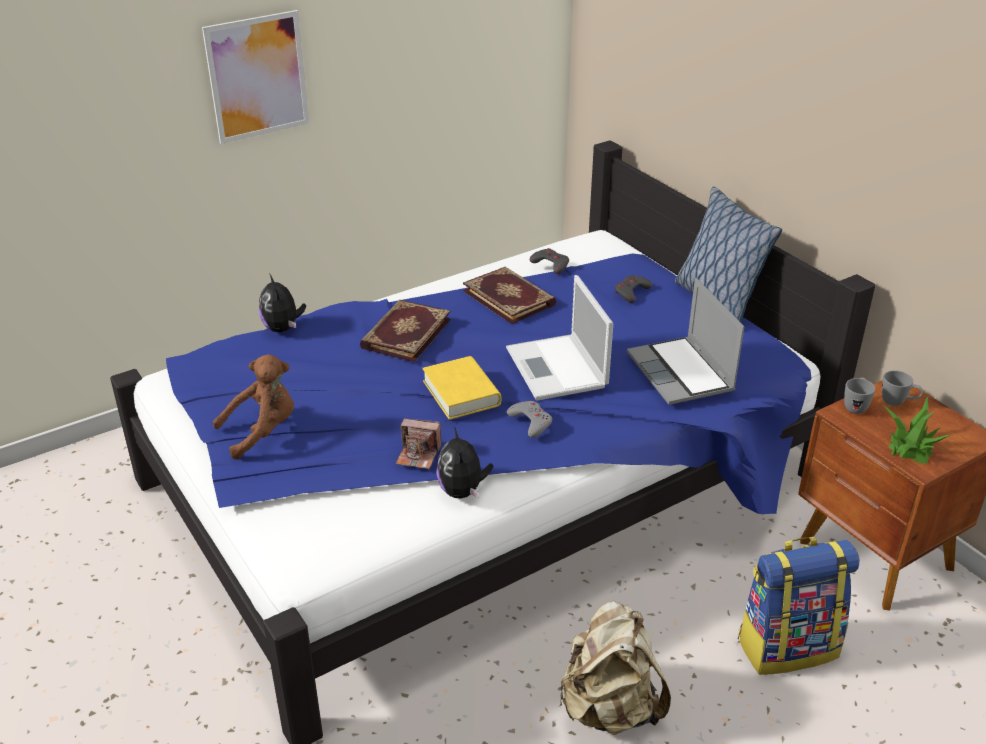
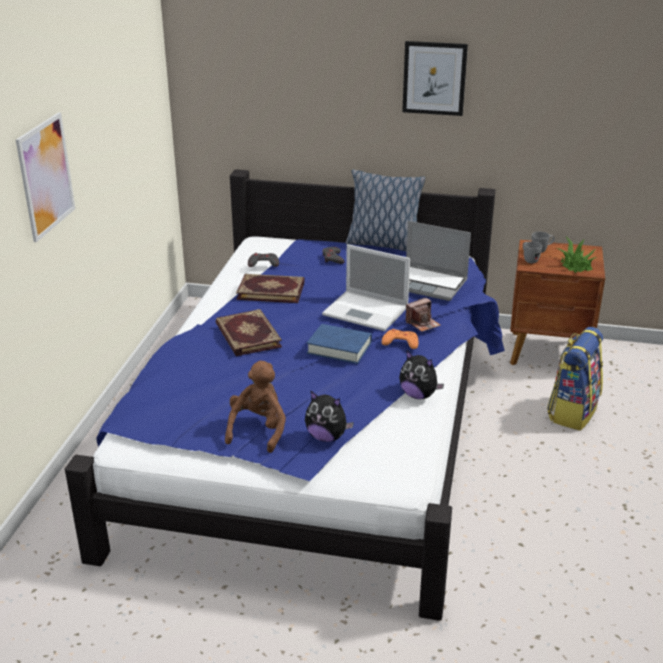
camera: 45 degrees left, 5 degrees down
(283, 328) = (156, 373): plush toy -> plush toy (327, 437)
(418, 455) = (372, 389): camera -> camera (422, 323)
(461, 393) = (339, 348): yellow book -> blue book
(531, 422) = (400, 342): grey game controller -> orange game controller
(609, 708) = (546, 488): beige backpack -> none
(831, 89) = (434, 78): none -> picture

